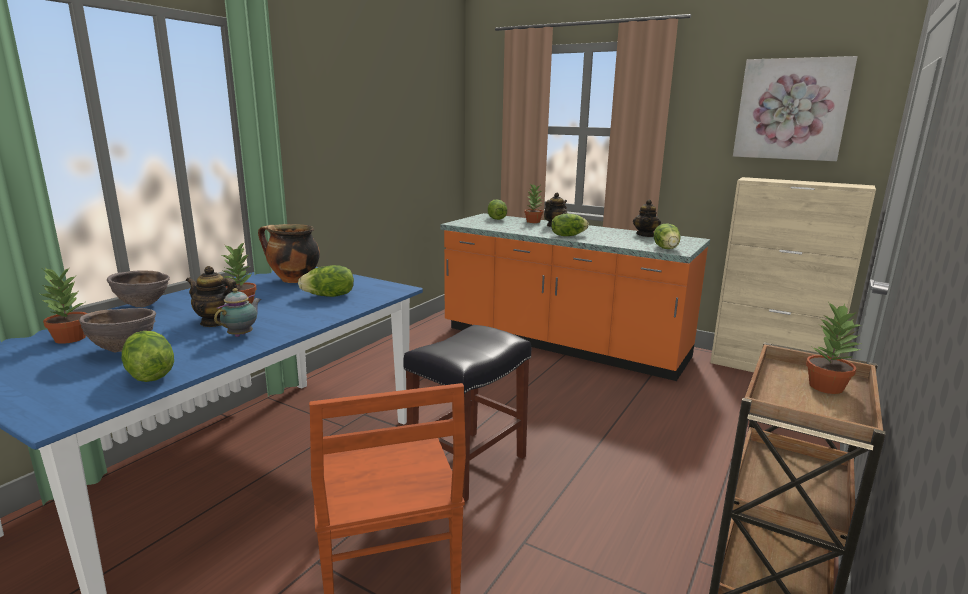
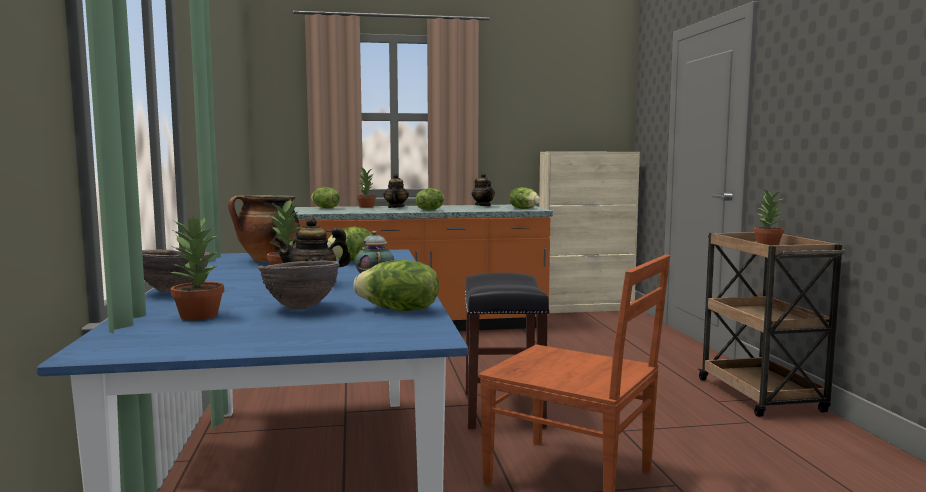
camera: 40 degrees left, 10 degrees down
(791, 109) = (567, 97): picture -> none

